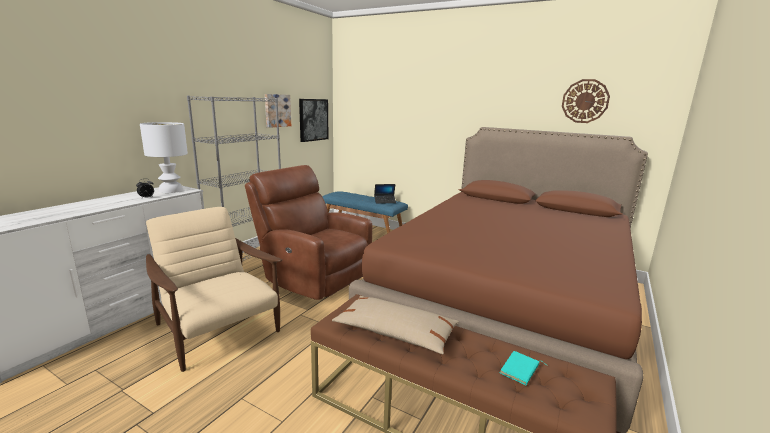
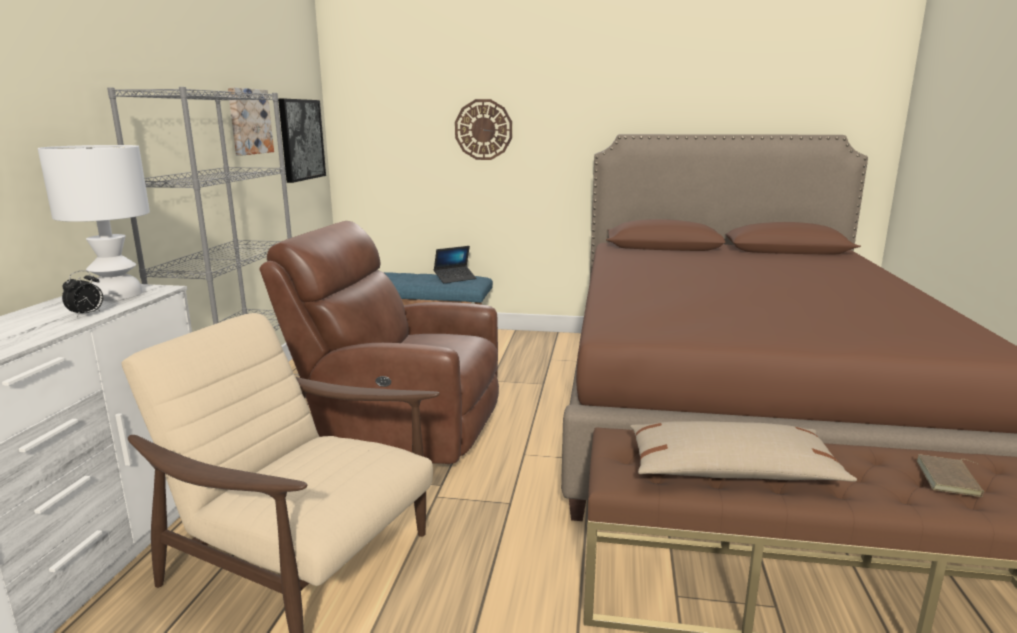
camera: 20 degrees left, 0 degrees up
(521, 370) = (950, 479): turquoise book -> brown book
(585, 101) = (772, 85): wall clock -> wall clock (483, 129)

